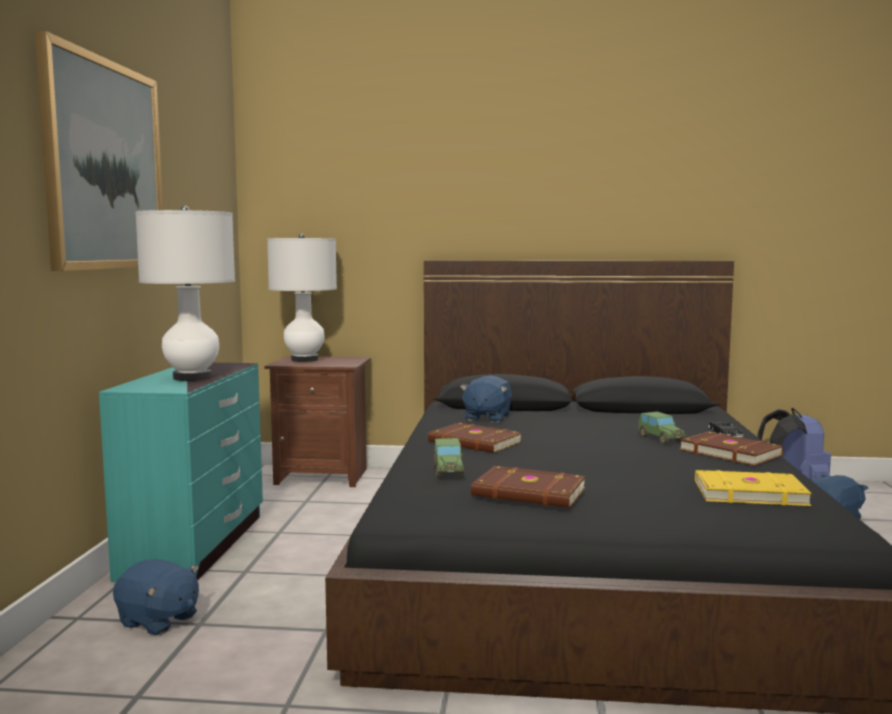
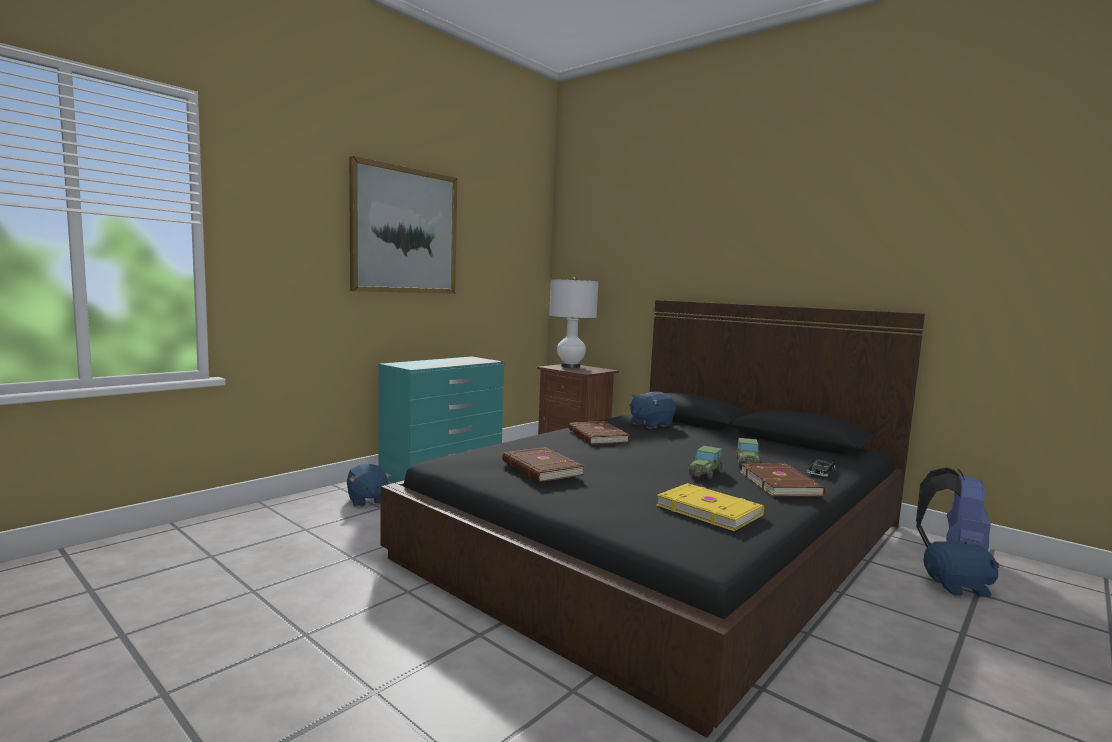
camera: 35 degrees right, 0 degrees up
(192, 378) = (441, 363): white table lamp -> none
(448, 471) = (531, 447): toy car -> toy car (705, 472)

